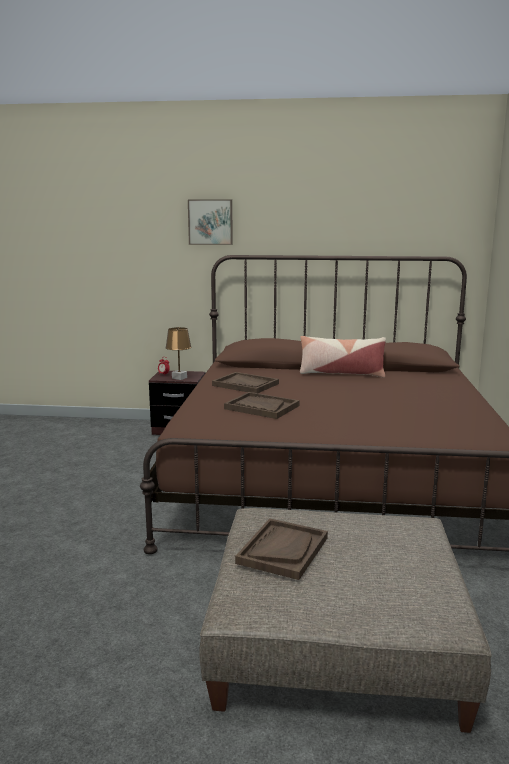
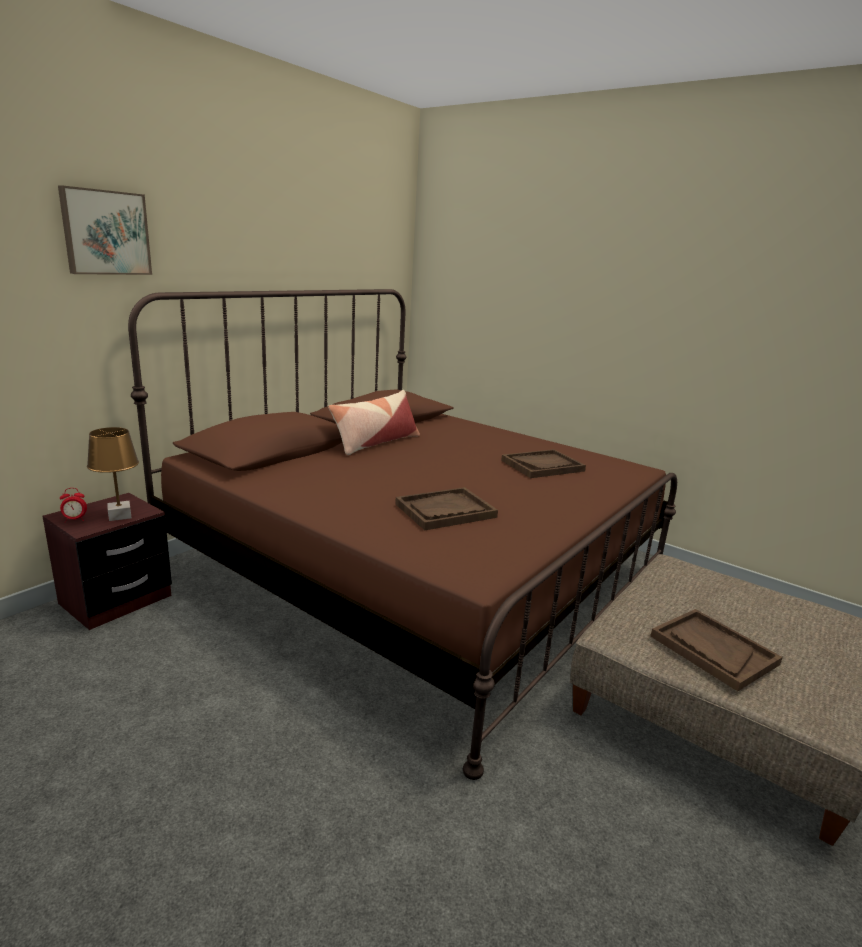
camera: 60 degrees left, 5 degrees up
(245, 384) = (341, 490): brown tray -> brown tray (542, 465)

